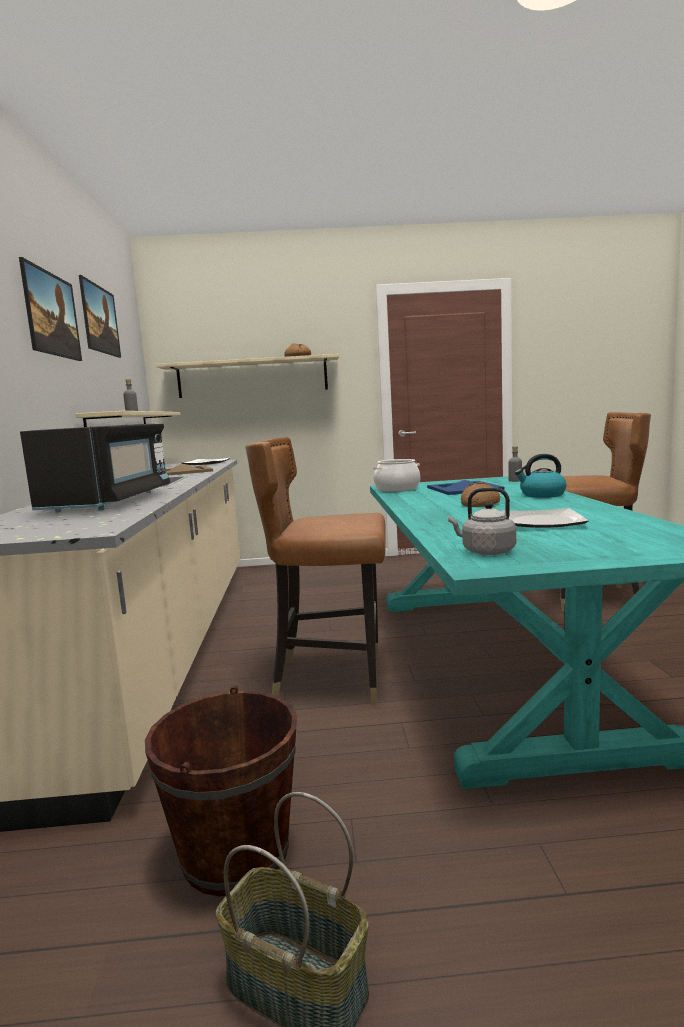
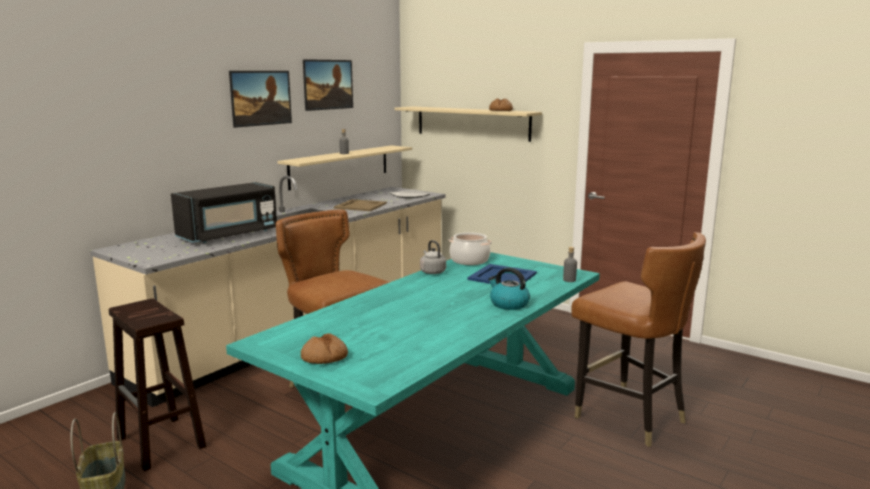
camera: 40 degrees right, 5 degrees up
(236, 852) = (162, 443): brown bucket -> brown stool
(480, 504) = (442, 297): bread -> bread (324, 357)
(485, 552) = (293, 335): grey kettle -> grey kettle (432, 272)
(542, 521) = (400, 328): plate -> none

